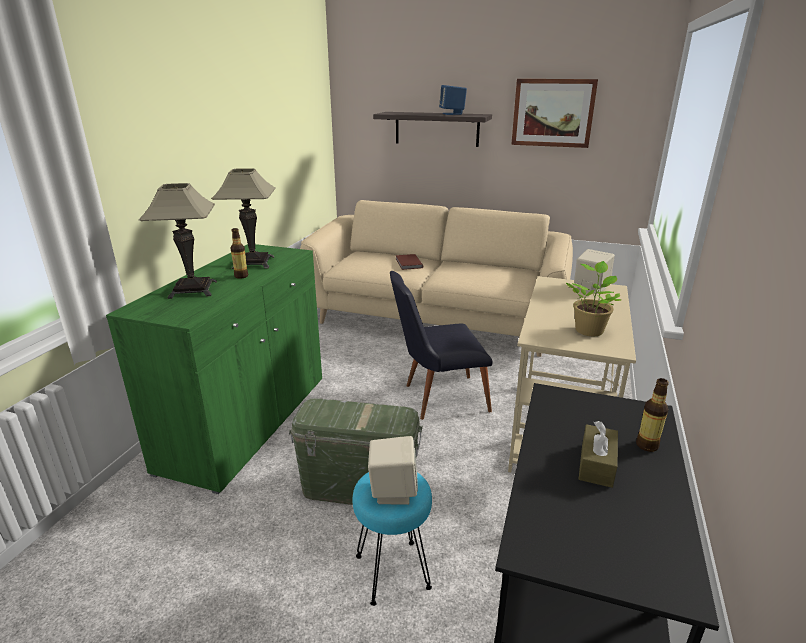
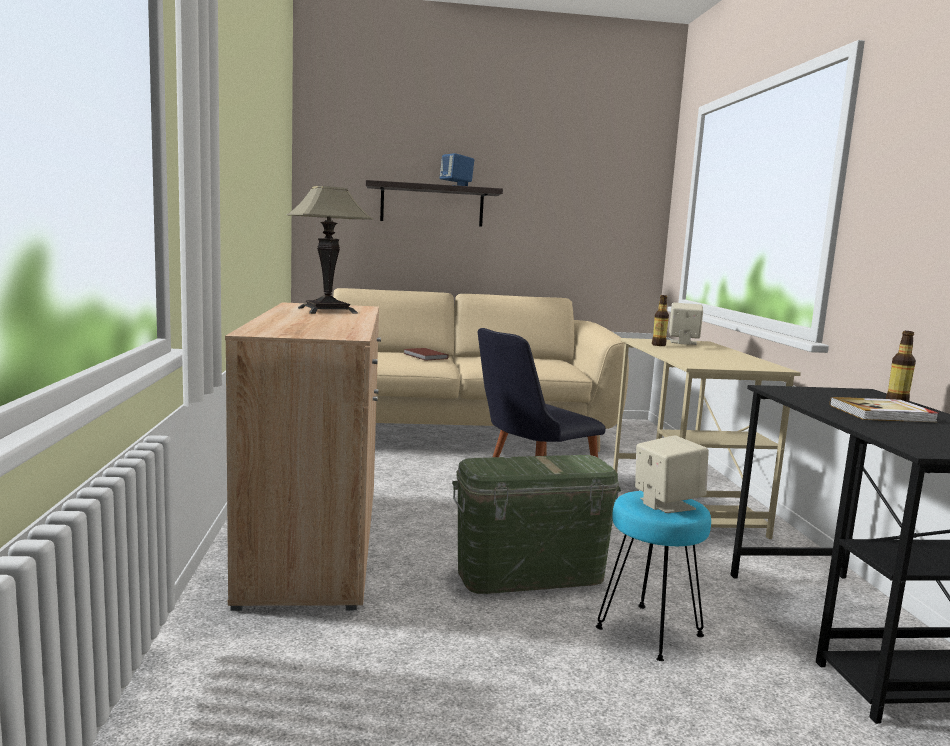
camera: 25 degrees left, 15 degrees down
(193, 289) = (299, 323): table lamp -> none
(241, 276) = (338, 317): bottle -> bottle (658, 345)
(247, 422) = (315, 541): green cabinet -> beige cabinet
(553, 113) = (562, 192): picture -> none
(589, 329) = (731, 360): potted plant -> none
(596, 464) = (882, 414): brown tissue box -> book

